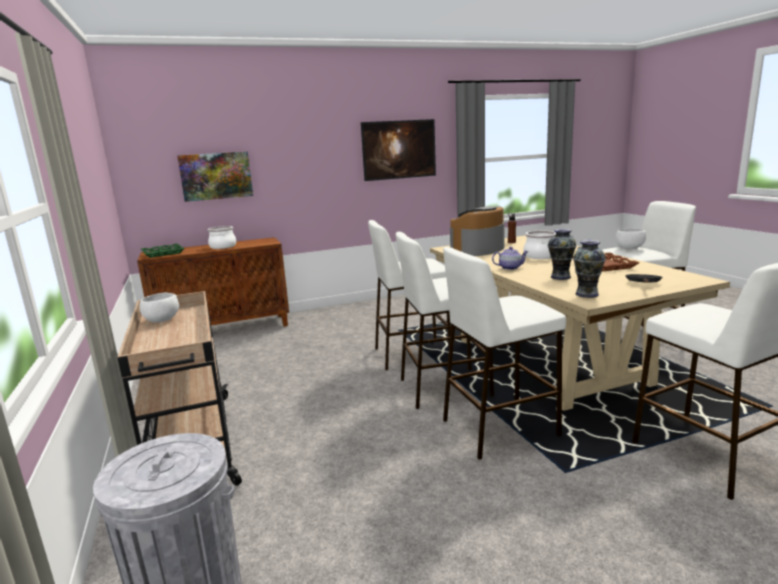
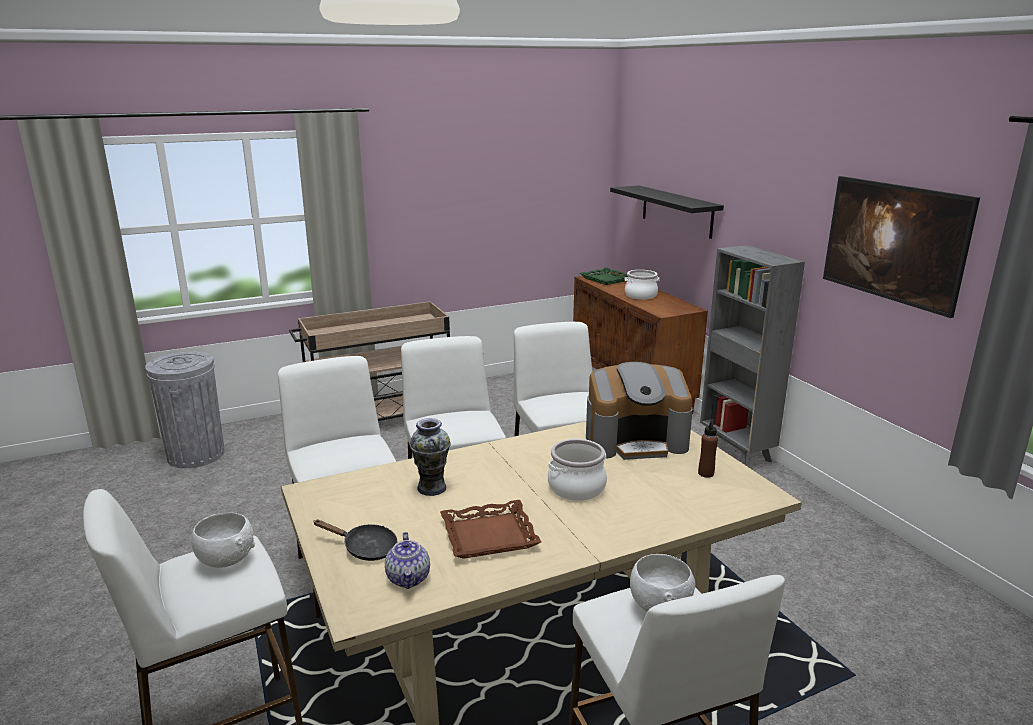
camera: 85 degrees right, 5 degrees up
(161, 320) = (407, 321): white bowl -> white bowl (225, 559)
(216, 176) = (676, 211): picture -> black shelf
(342, 309) = (735, 452): none -> grey bookcase
(478, 249) = (636, 441): coffee machine -> coffee machine turned 135 degrees clockwise
(510, 268) = (500, 456): teapot -> teapot (409, 578)
(586, 294) = (338, 494): vase -> none

